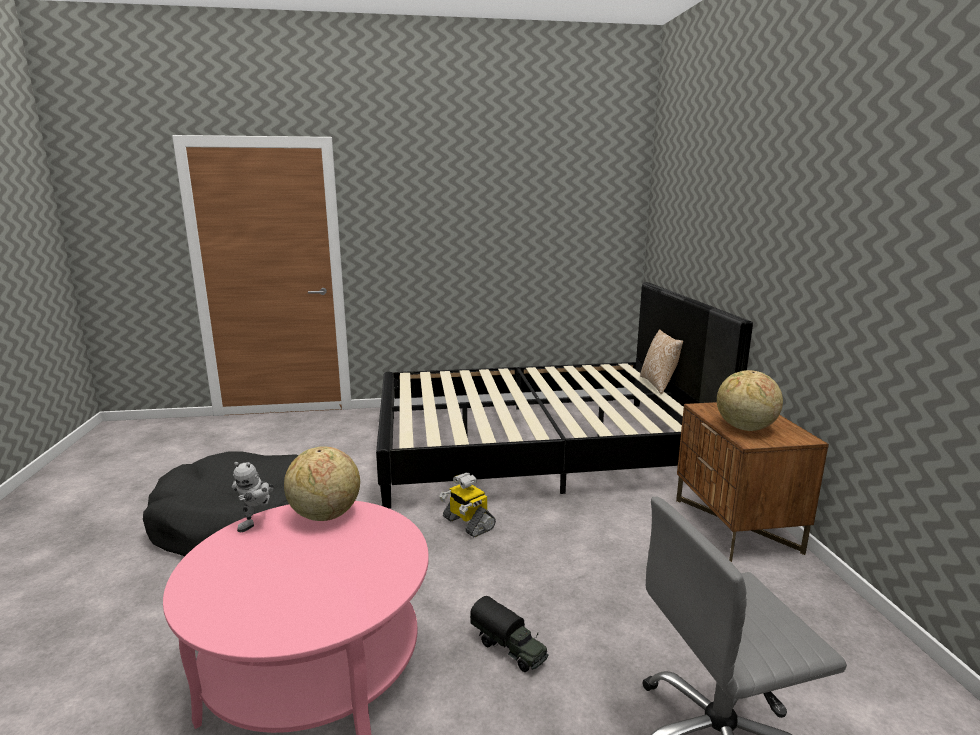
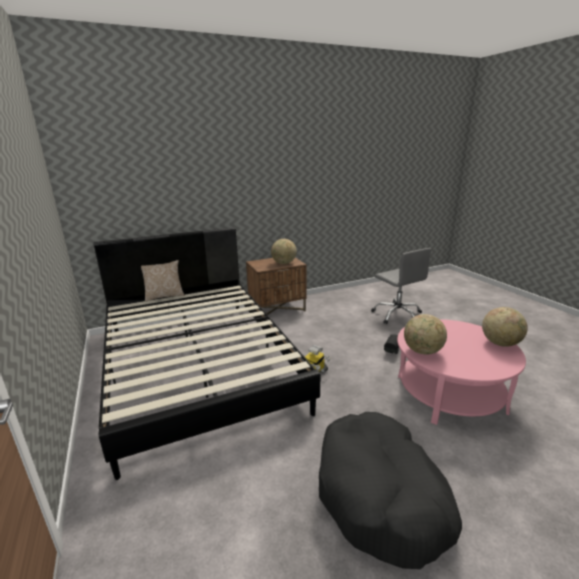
camera: 105 degrees left, 5 degrees up
(246, 625) = (500, 343): none -> globe
(258, 522) = (451, 369): toy robot -> none

